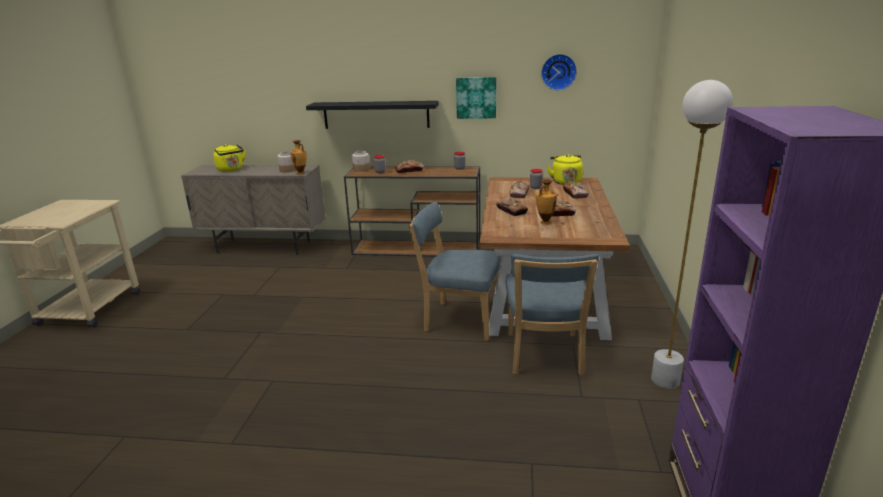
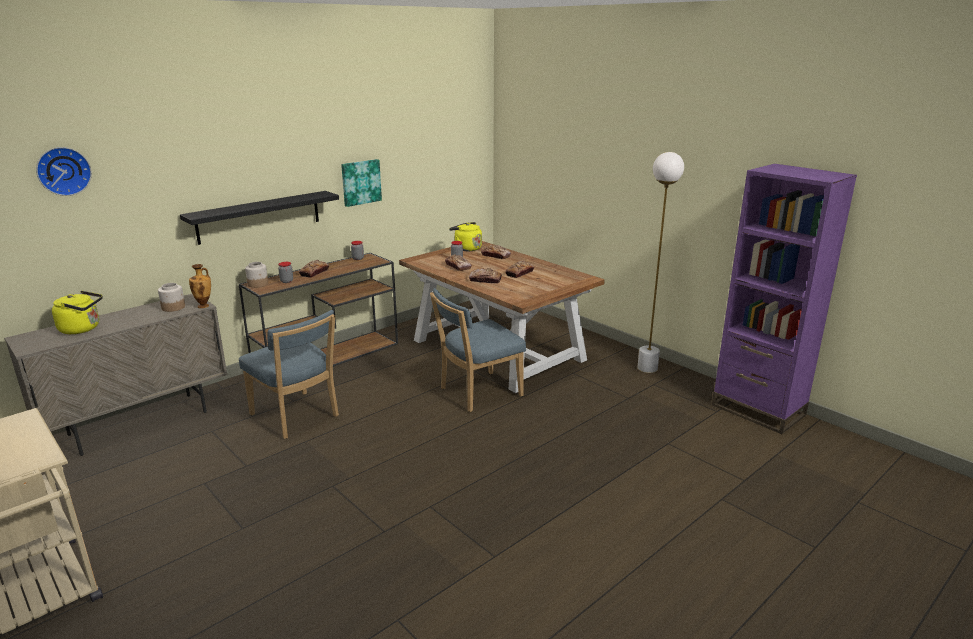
camera: 50 degrees left, 0 degrees up
(544, 356) = (571, 387): blue chair -> blue chair (297, 417)
(545, 223) = (527, 281): vase -> none
(558, 72) = (426, 148): wall clock -> wall clock (63, 171)

